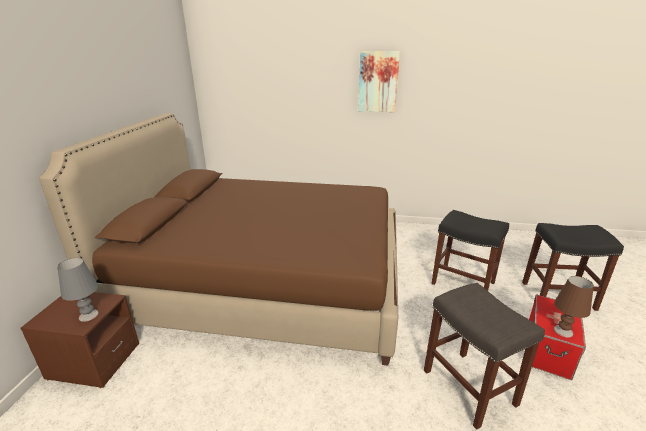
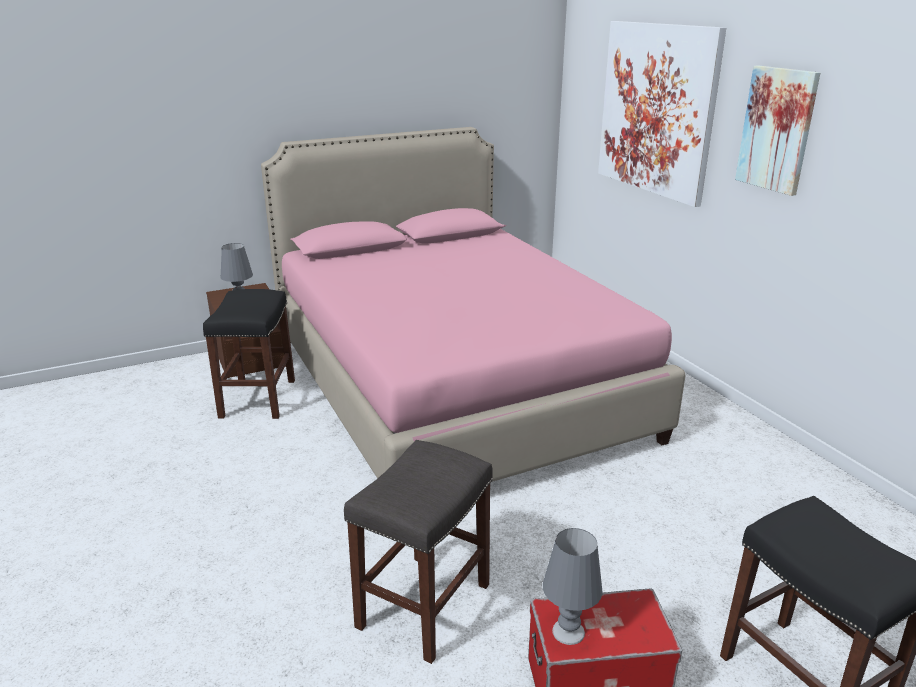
camera: 55 degrees right, 0 degrees up
(266, 283) = (452, 386): brown bed -> pink bed
(289, 83) = (657, 109): none -> picture
(462, 283) = (673, 544): black stool -> black stool (257, 398)
(563, 331) = (568, 632): brown table lamp -> grey table lamp

